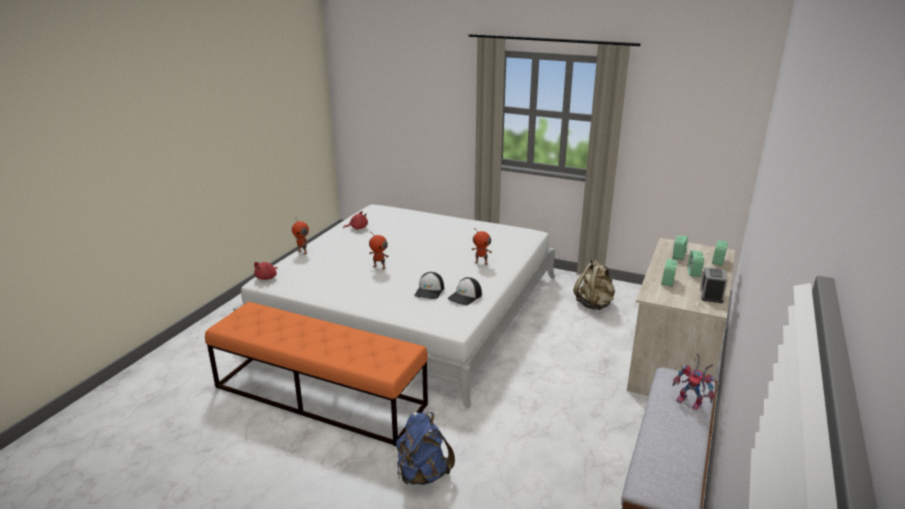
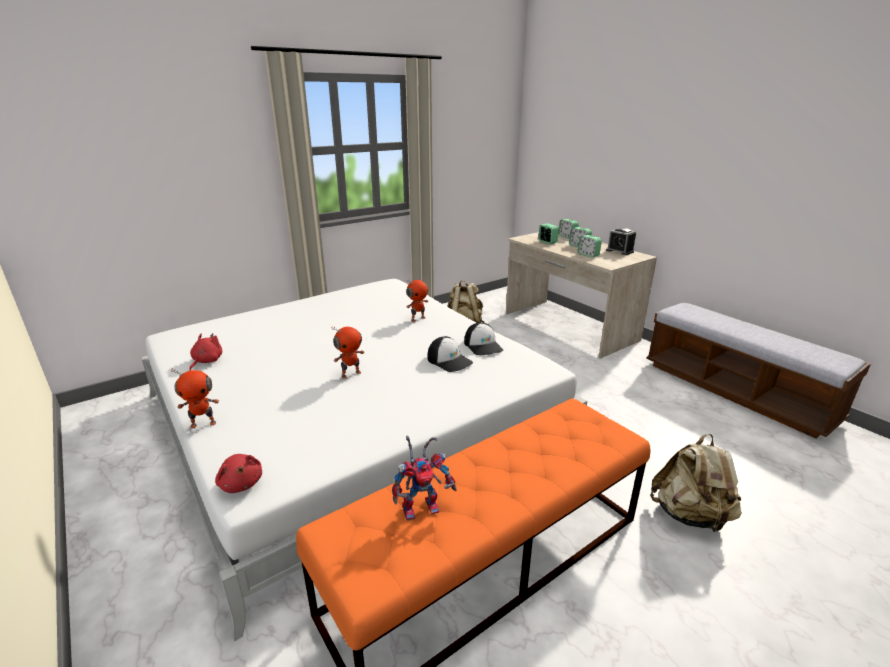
camera: 60 degrees left, 0 degrees up
(422, 474) = (690, 515): blue backpack -> beige backpack
(692, 402) = (717, 315): toy robot -> toy robot (422, 506)

